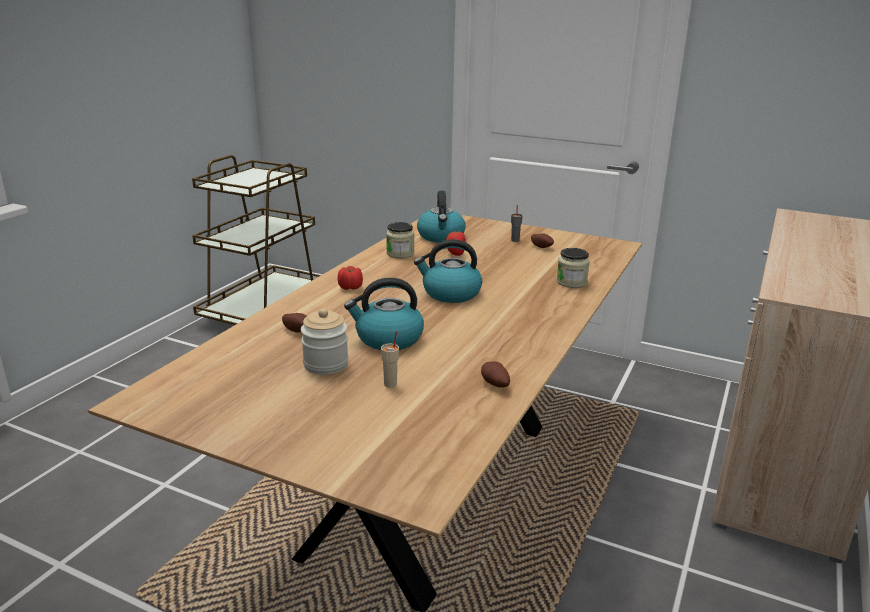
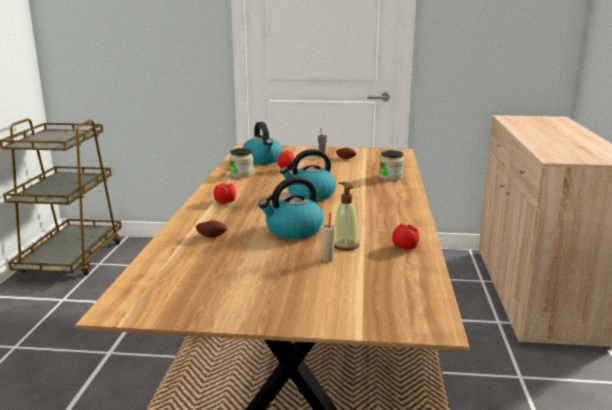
camera: 20 degrees left, 5 degrees down
(326, 364) = (261, 255): jar -> none
(426, 369) = (345, 245): none -> soap dispenser
(494, 384) = (405, 247): potato -> tomato

